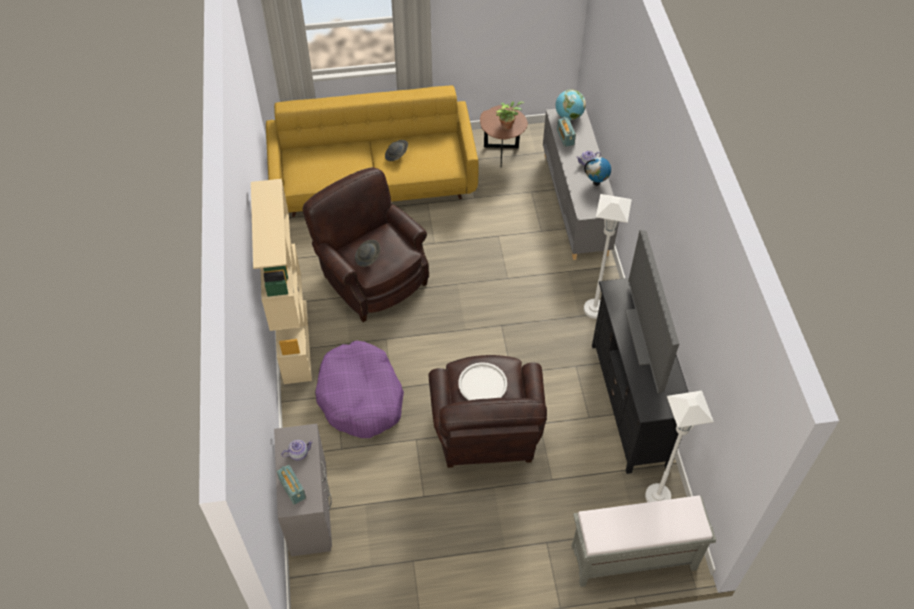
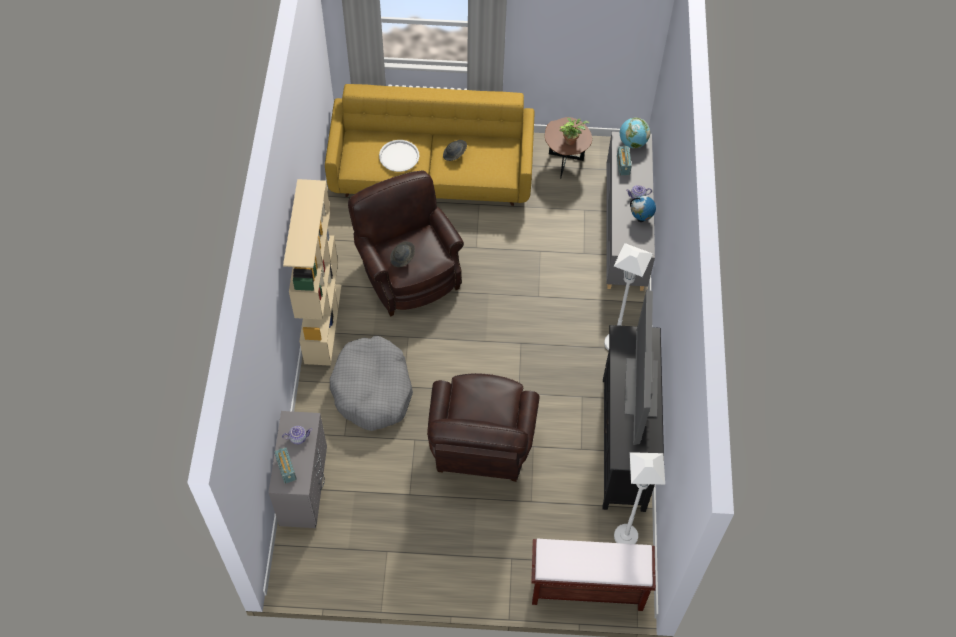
camera: 10 degrees right, 5 degrees up
(361, 397) = (372, 390): purple dog bed -> grey dog bed
(482, 384) = (480, 402): white tray -> white tray (399, 156)
(632, 558) = (586, 589): grey bench -> brown bench

